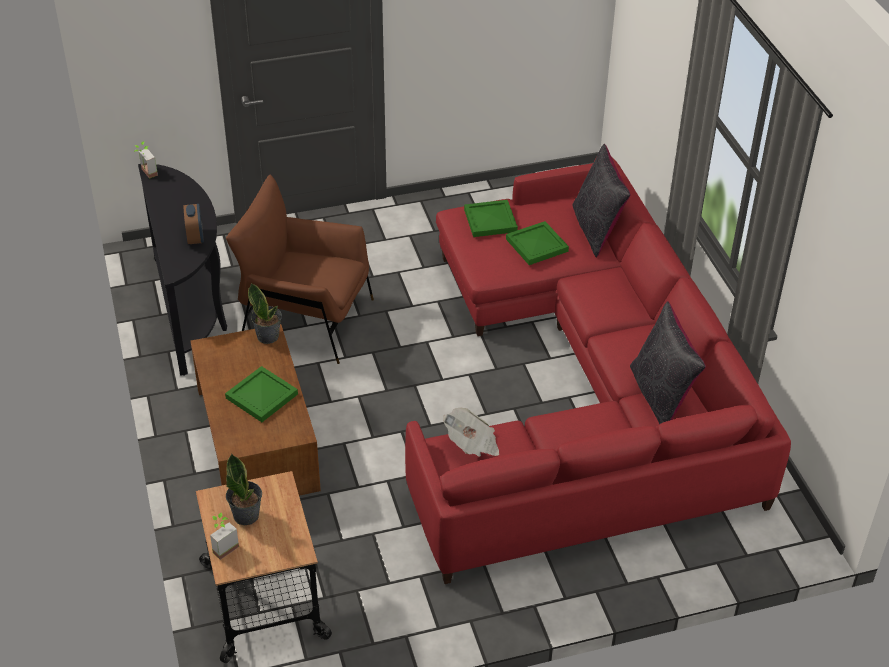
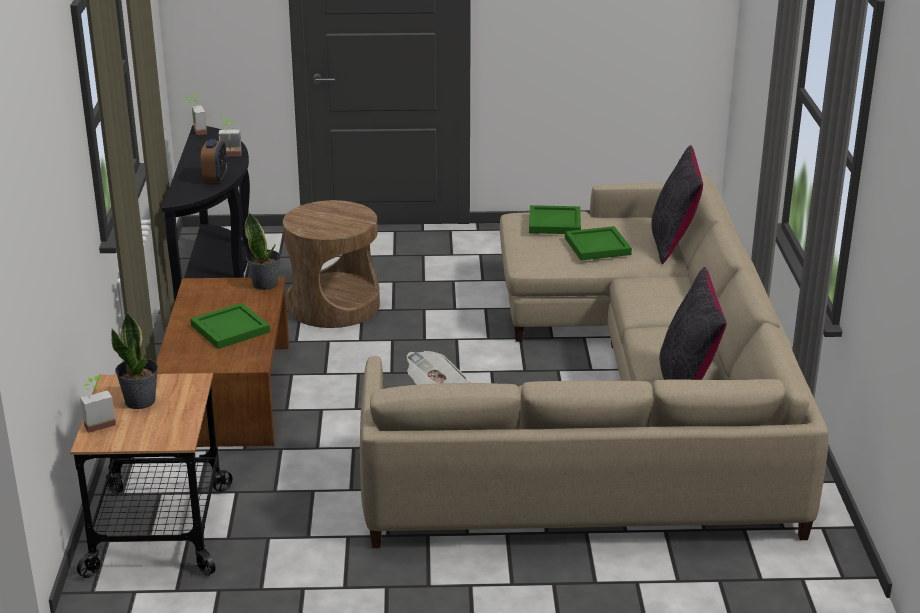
camera: 15 degrees right, 15 degrees down
(194, 203) = (230, 156): none -> potted plant
(306, 319) = (334, 305): brown armchair -> brown side table
(583, 391) = (617, 402): red sofa -> beige sofa

